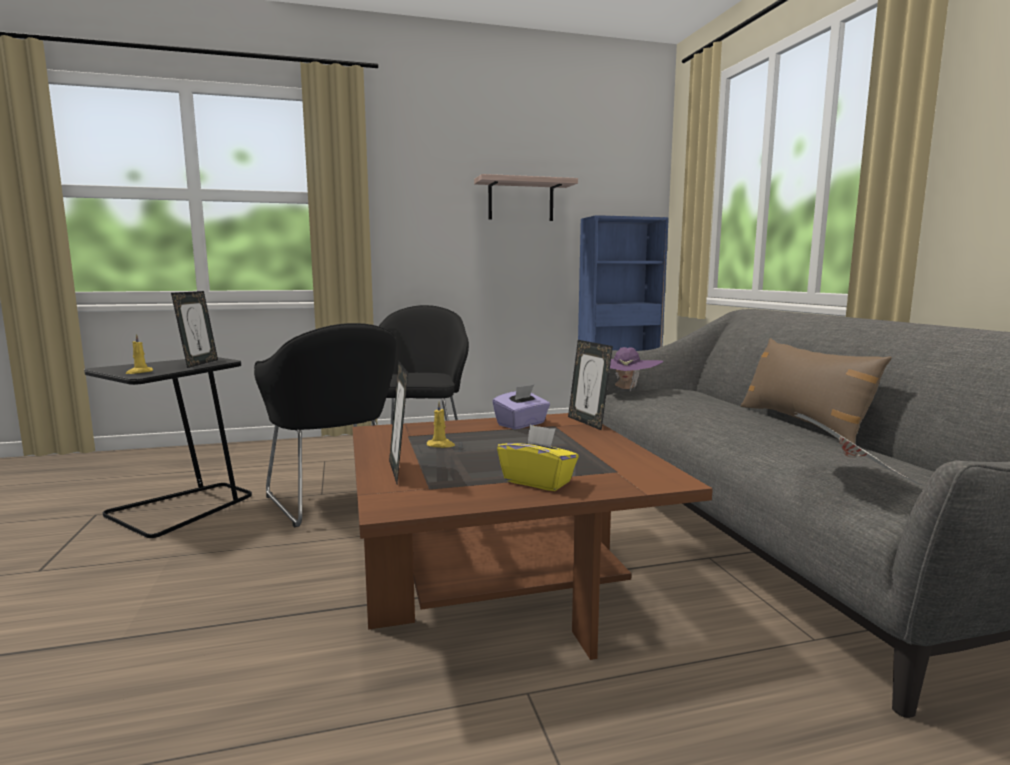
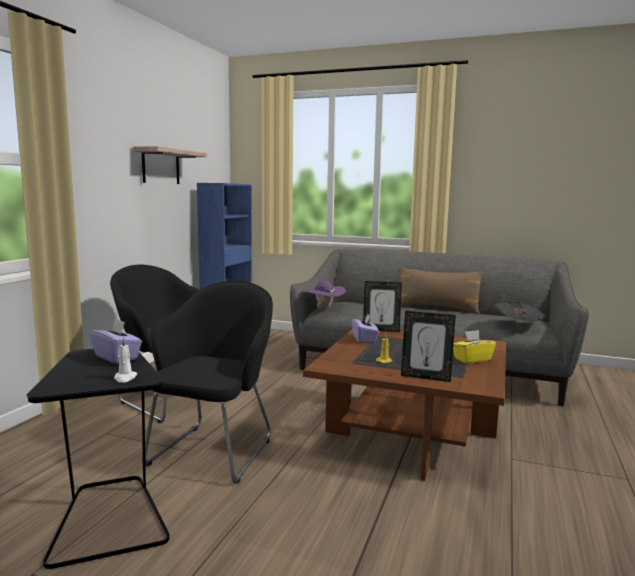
camera: 55 degrees left, 0 degrees up
(139, 372) = (125, 378): yellow candle -> white candle
(199, 363) = (117, 357): picture frame -> purple tissue box
(335, 502) = (215, 449): black armchair -> black armchair turned 75 degrees counterclockwise

